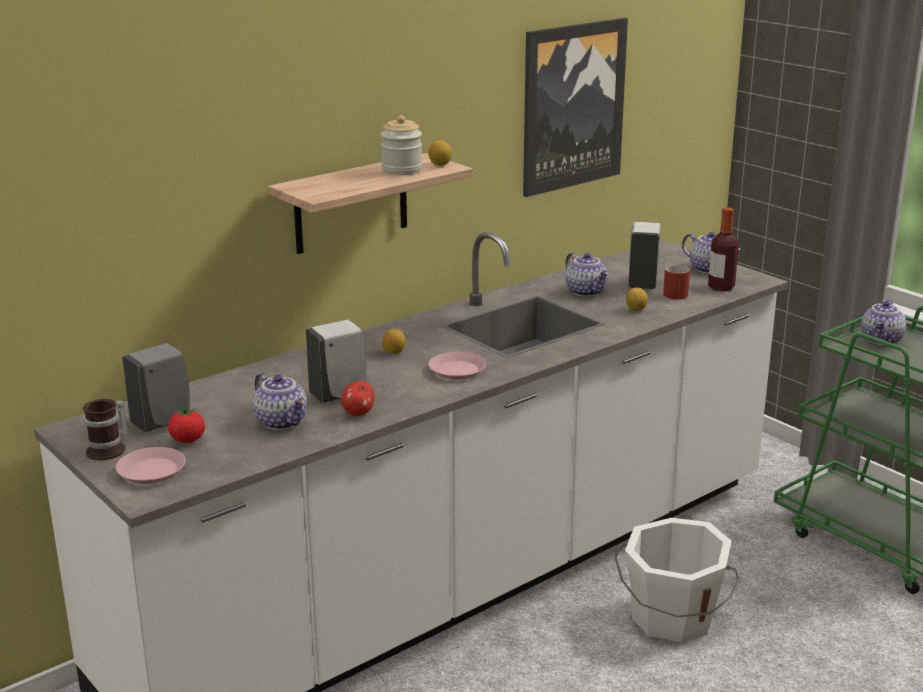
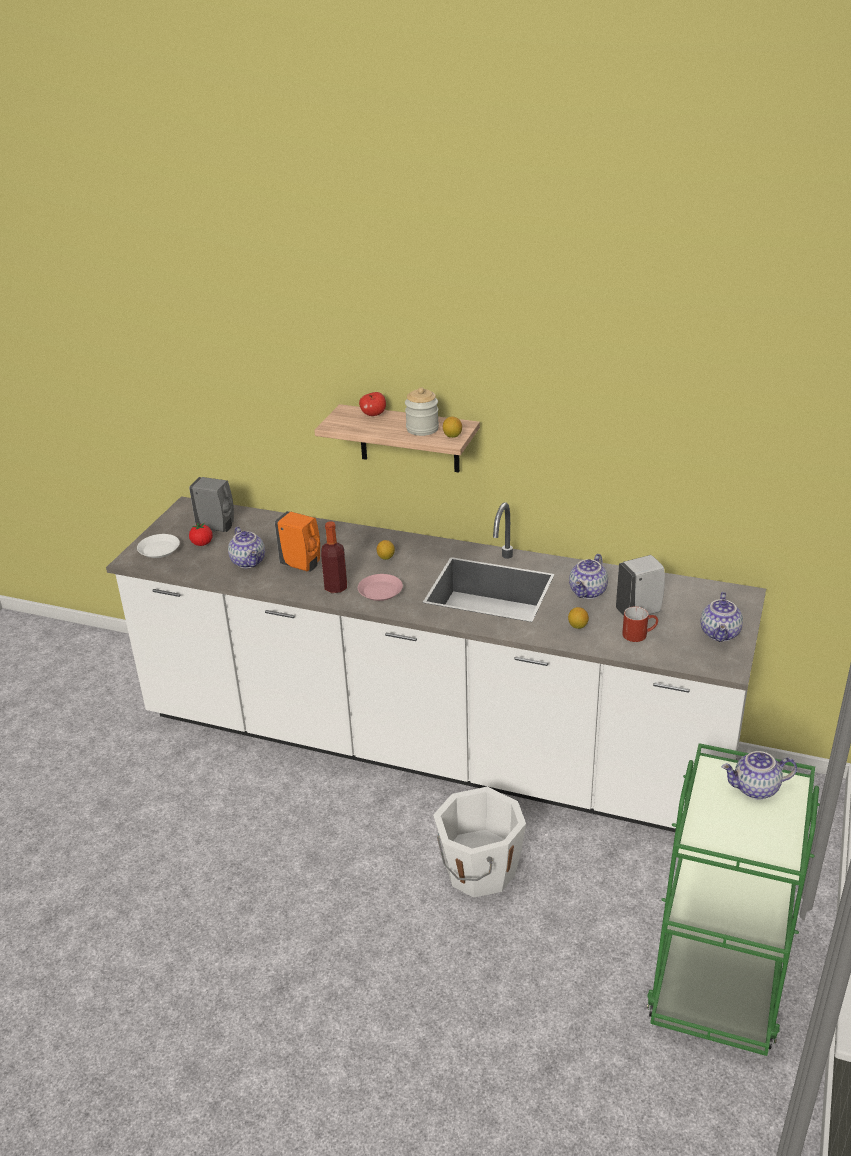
camera: 60 degrees right, 10 degrees up
(110, 449) = (174, 527): mug -> none
(151, 471) = (159, 549): pink plate -> white plate
(283, 422) = (249, 562): teapot -> teapot turned 45 degrees counterclockwise
(340, 395) = (302, 565): white soap dispenser -> orange soap dispenser
(358, 413) = (282, 581): apple -> apple (373, 414)
(572, 106) = (650, 427): picture -> none
(721, 287) = (681, 652): bottle -> bottle (336, 587)

